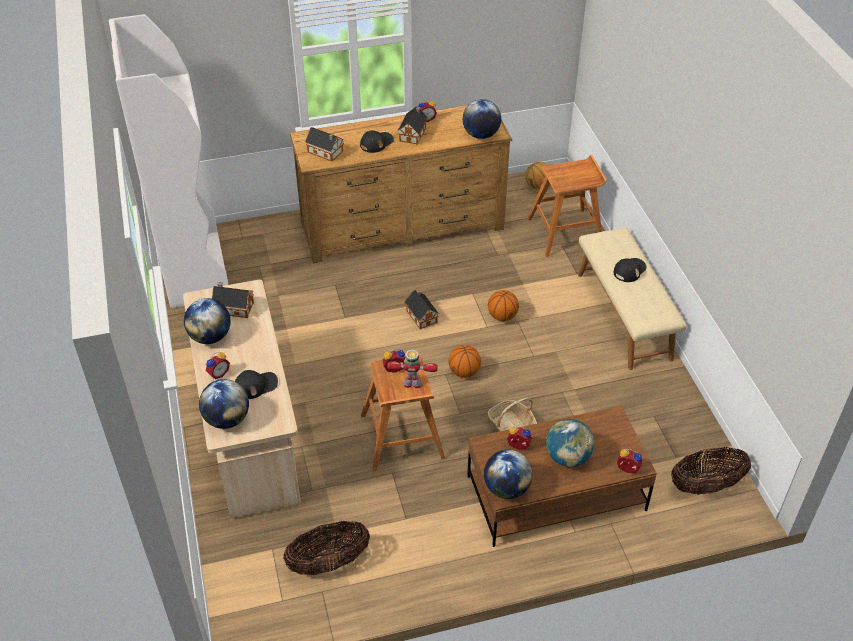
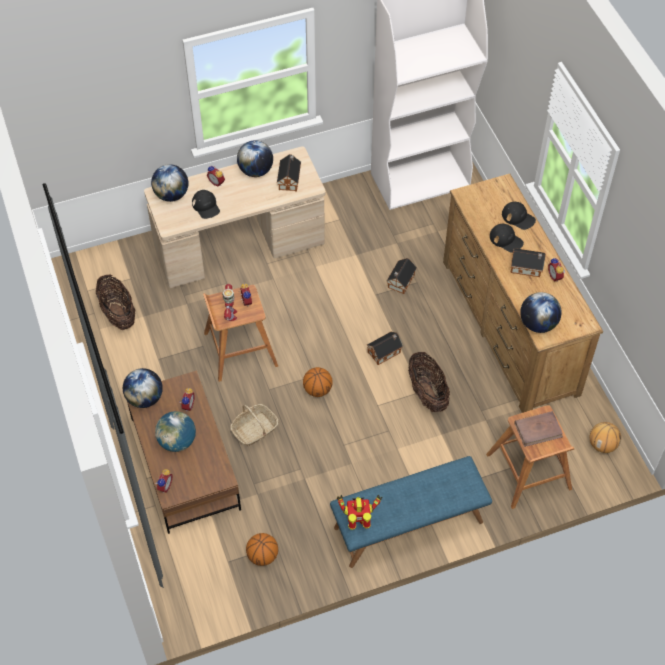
camera: 85 degrees right, 10 degrees up
(326, 152) = (483, 203): toy house -> toy house (400, 282)
(502, 316) = (393, 417): basketball -> basketball (262, 556)
(569, 175) = (538, 430): none -> brown book
(624, 315) = (408, 525): beige bench -> blue bench
(629, 270) = (417, 497): black cap -> black cap (518, 217)
(661, 313) = (358, 523): none -> toy robot
(705, 485) = (197, 584): basket -> basket (427, 393)

